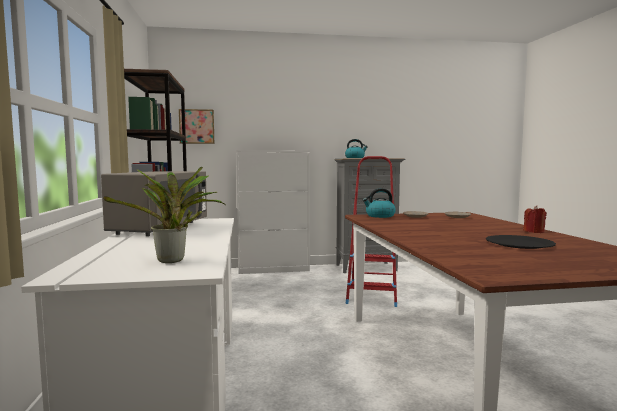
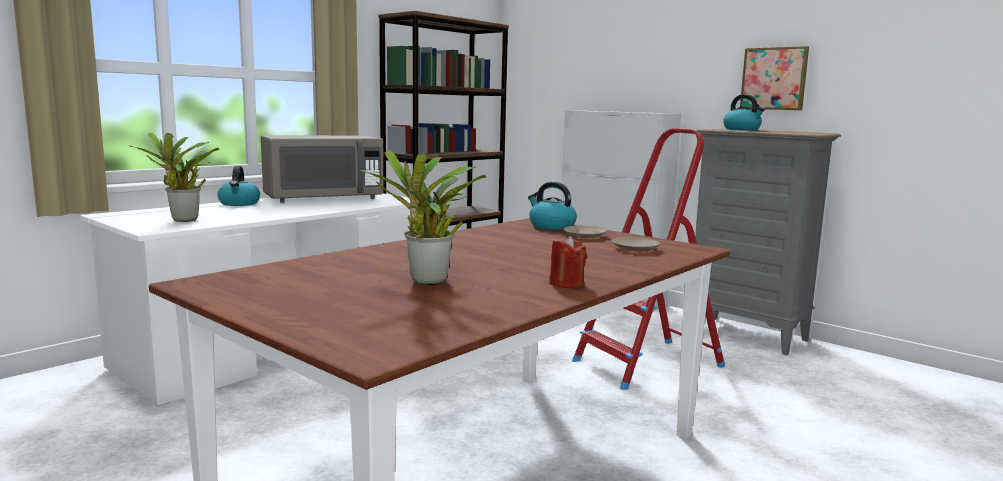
camera: 50 degrees right, 5 degrees up
(122, 243) = (239, 204): none -> kettle
(197, 126) = (543, 75): picture -> picture (774, 78)
(519, 244) = (427, 283): black plate -> potted plant

